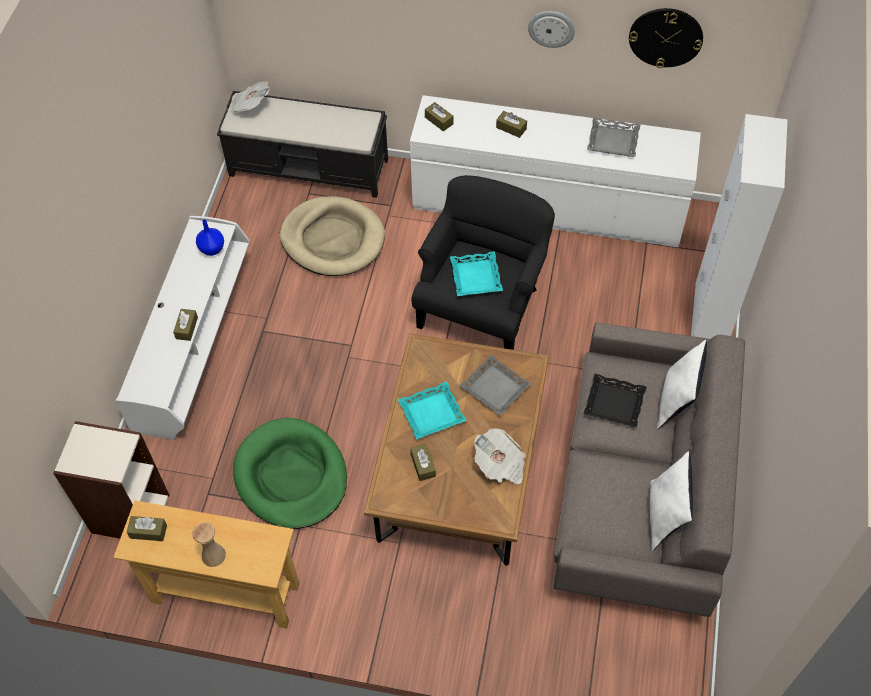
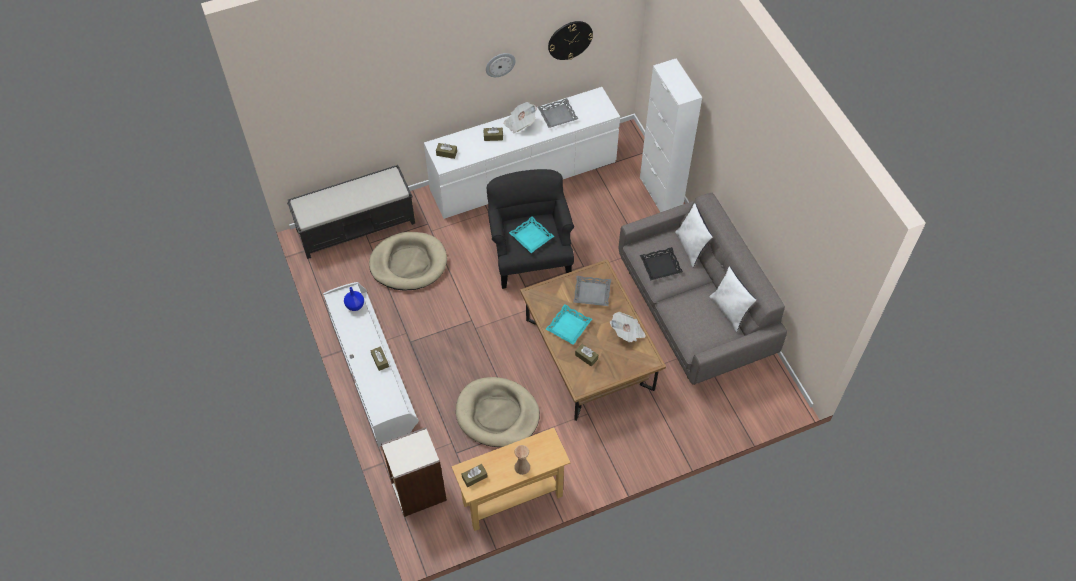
camera: 35 degrees left, 0 degrees up
(250, 105) = (307, 203): newspaper -> newspaper (520, 123)
(291, 476) = (497, 414): green dog bed -> beige dog bed

